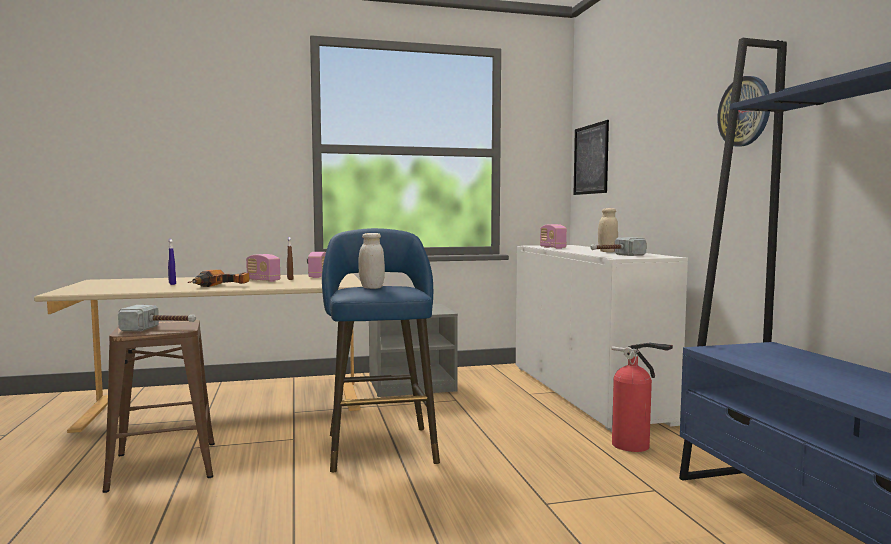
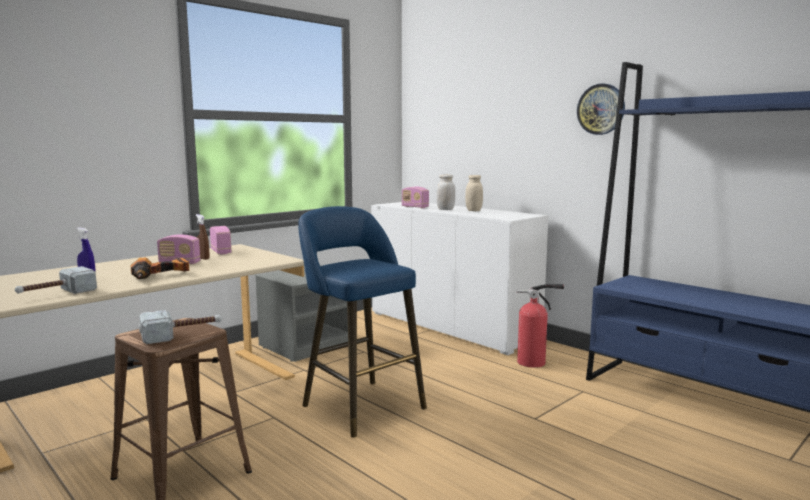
camera: 30 degrees left, 5 degrees up
(371, 287) = (354, 265): white jar -> white jar (445, 209)
(591, 159) = (429, 127): picture -> none
(615, 255) = (496, 215): hammer -> hammer (56, 294)

